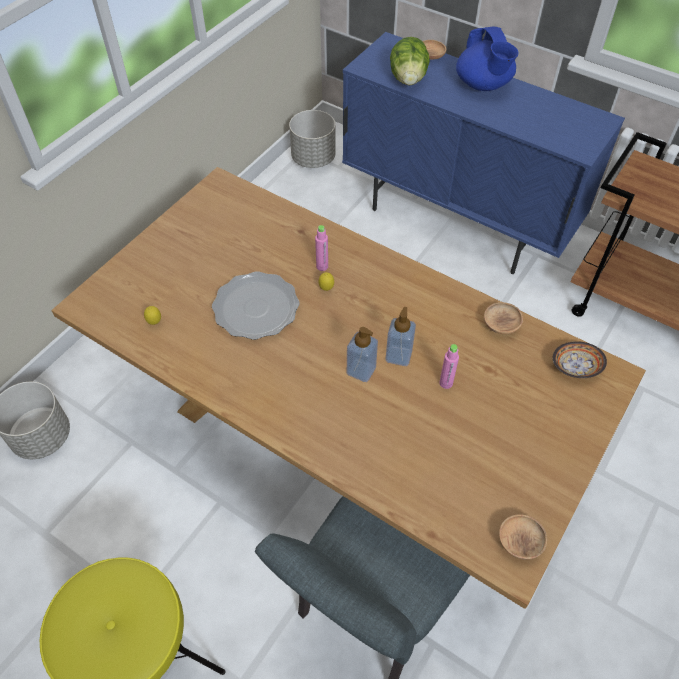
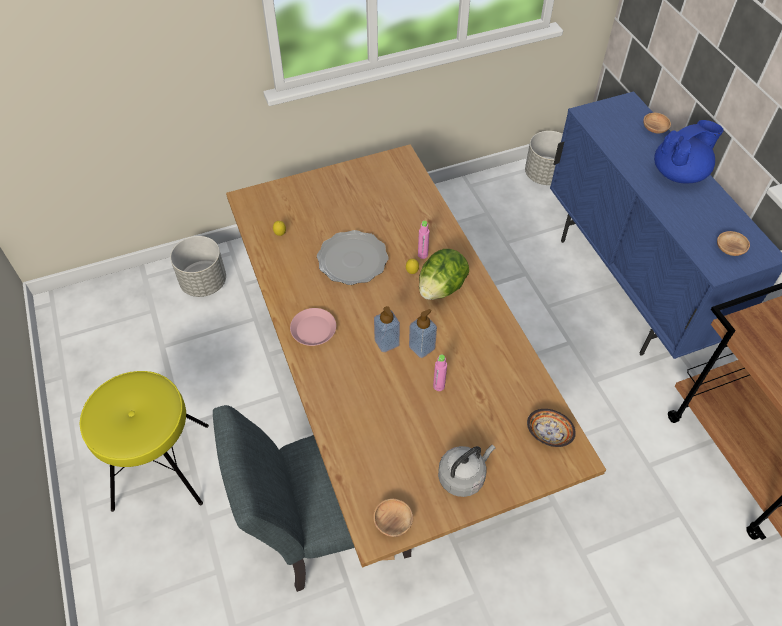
camera: 35 degrees right, 0 degrees up
(276, 401) = (313, 330): none -> pink plate
(408, 79) = (616, 140): lettuce -> lettuce (441, 288)
(483, 85) = (679, 173): blue teapot -> blue teapot turned 135 degrees counterclockwise
(501, 325) = (518, 369): brown bowl -> brown bowl (729, 249)
(541, 454) = (463, 476): none -> grey kettle

